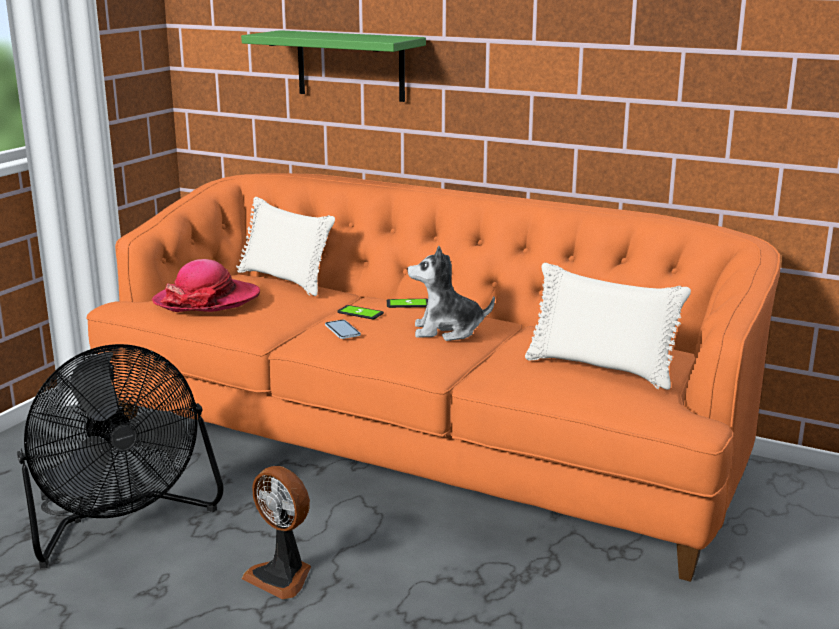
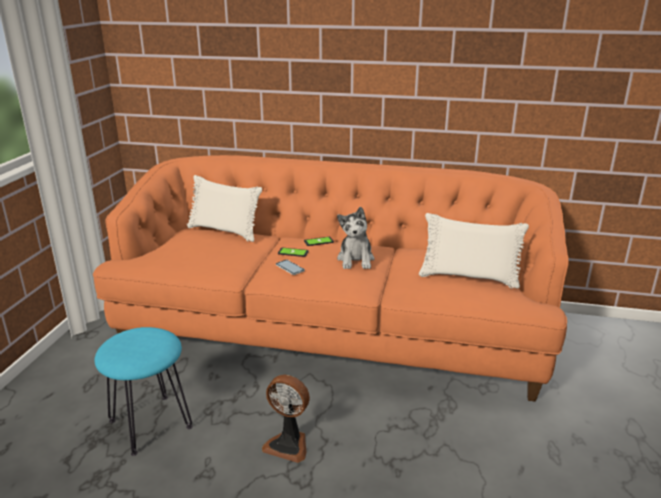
camera: 15 degrees left, 5 degrees up
(113, 523) = (150, 424): black fan -> turquoise stool
(207, 300) = (181, 254): hat -> none
(350, 65) = (252, 80): green shelf -> none
(447, 331) = (356, 260): plush toy -> plush toy turned 75 degrees counterclockwise

